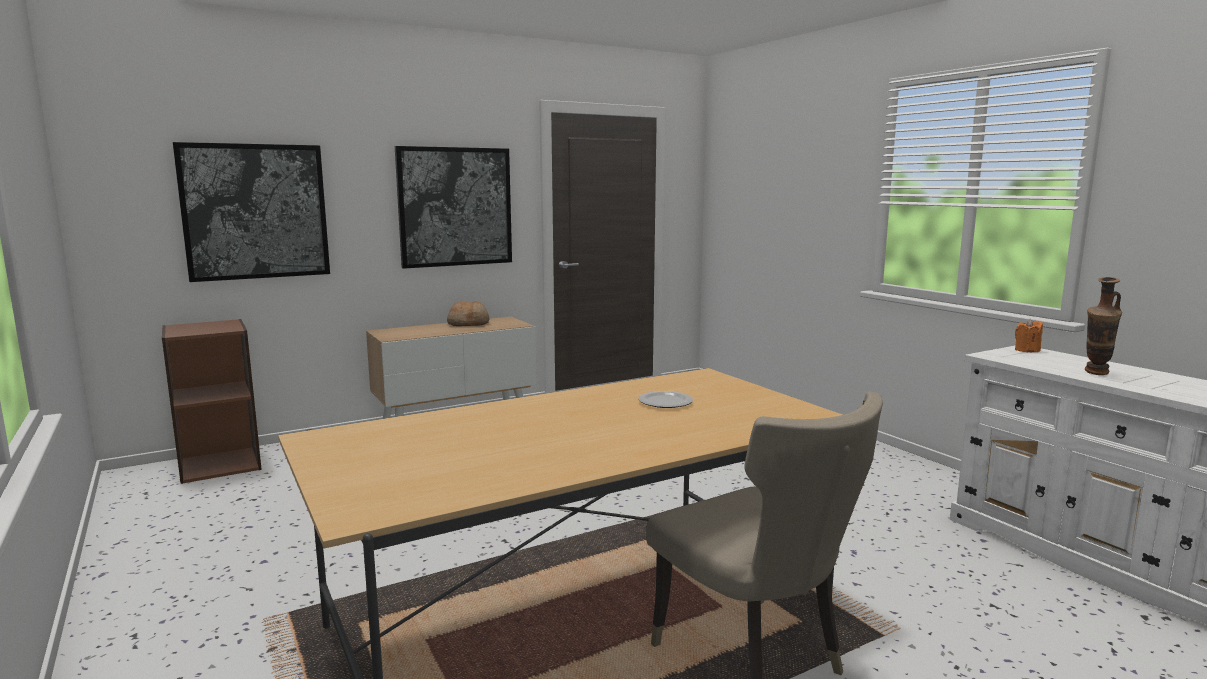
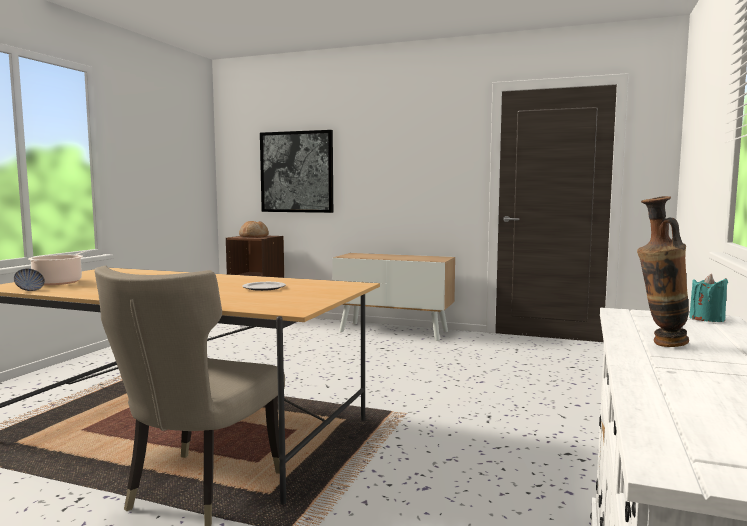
camera: 50 degrees right, 5 degrees down
(394, 476) = (60, 282): none -> cooking pot
(441, 500) = (29, 290): none -> bowl
(455, 207) = (418, 169): picture -> none
(469, 323) = (412, 256): bread -> bread (254, 236)
(1027, 350) = (707, 319): orange candle -> turquoise candle

